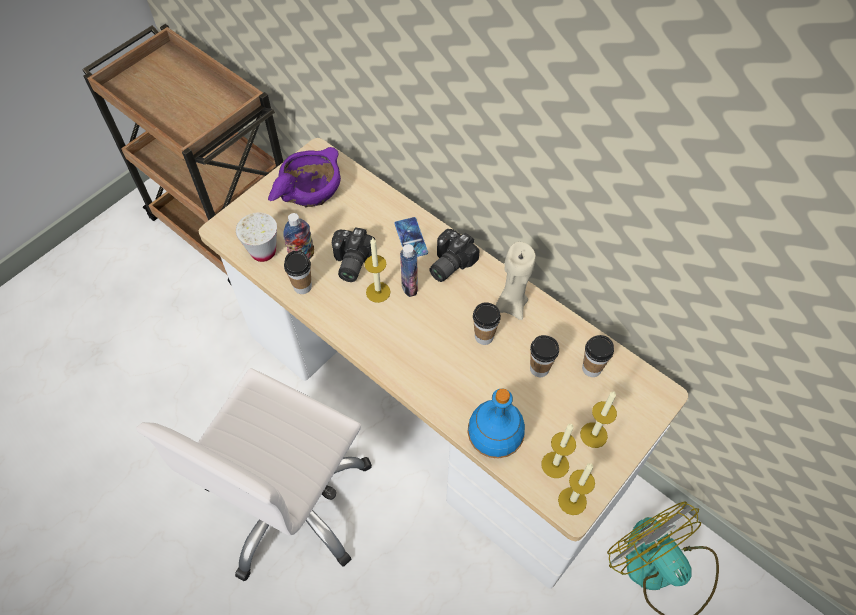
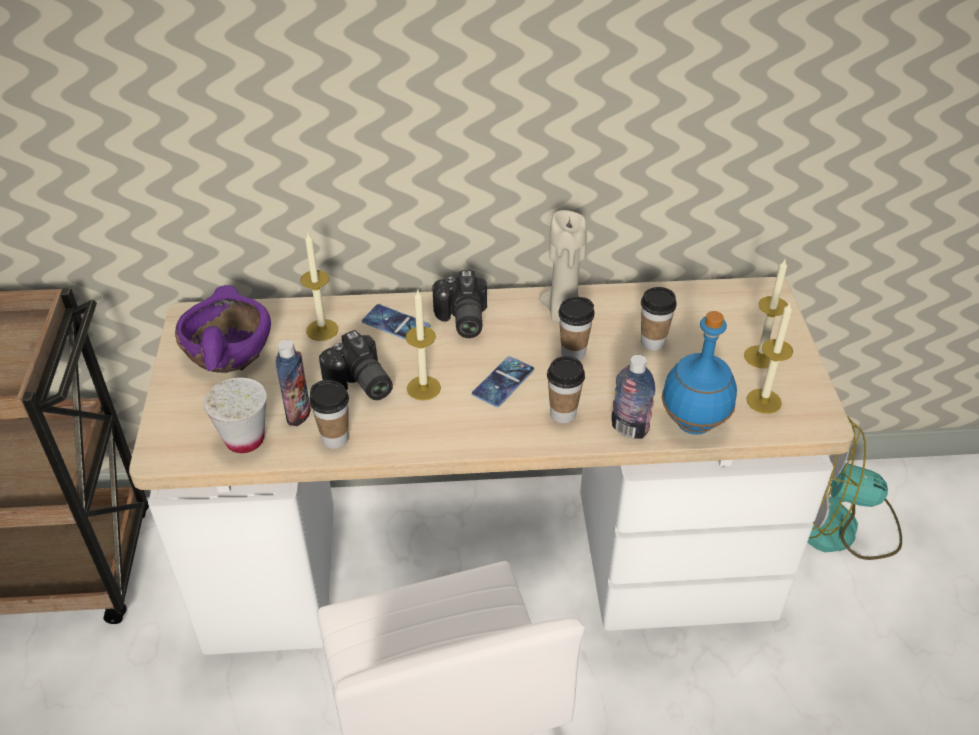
camera: 45 degrees left, 15 degrees down
(409, 286) = (449, 362): bottle -> bottle (629, 429)
(423, 323) = (503, 382): none -> phone
(572, 501) = (812, 416): candle -> candle (322, 330)
(591, 368) = (692, 312): cup -> cup (563, 414)

